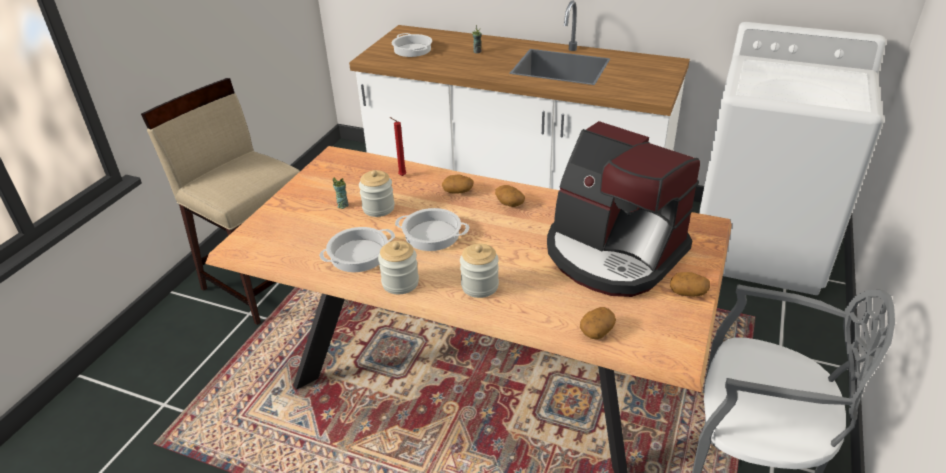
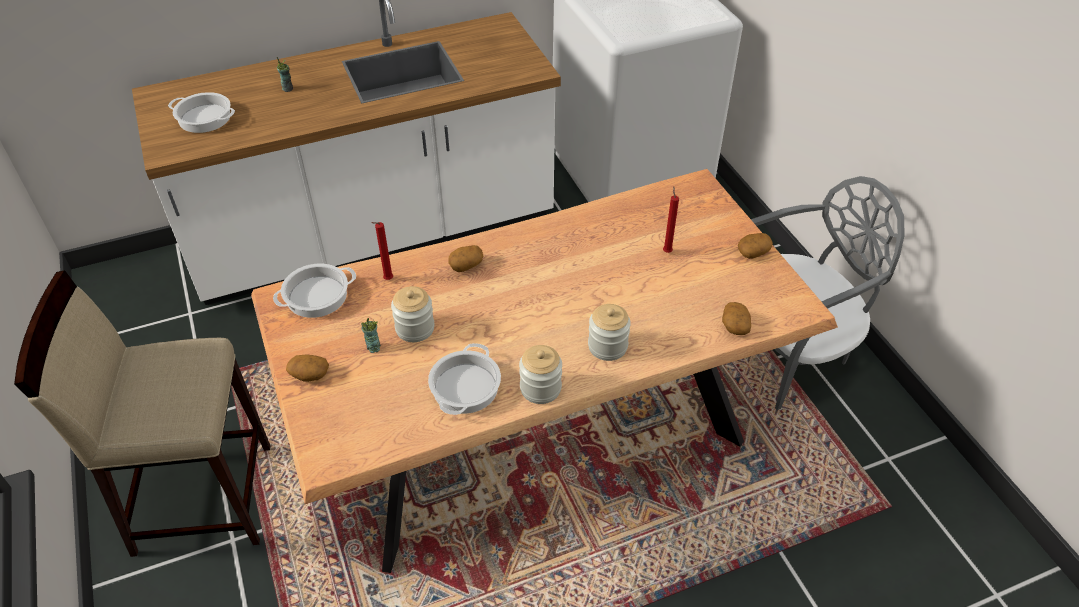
camera: 45 degrees left, 10 degrees up
(431, 235) = (503, 325): cooking pot -> cooking pot (316, 296)
(509, 203) = (528, 251): potato -> potato (309, 374)
(612, 254) = (667, 251): coffee machine -> red candle

